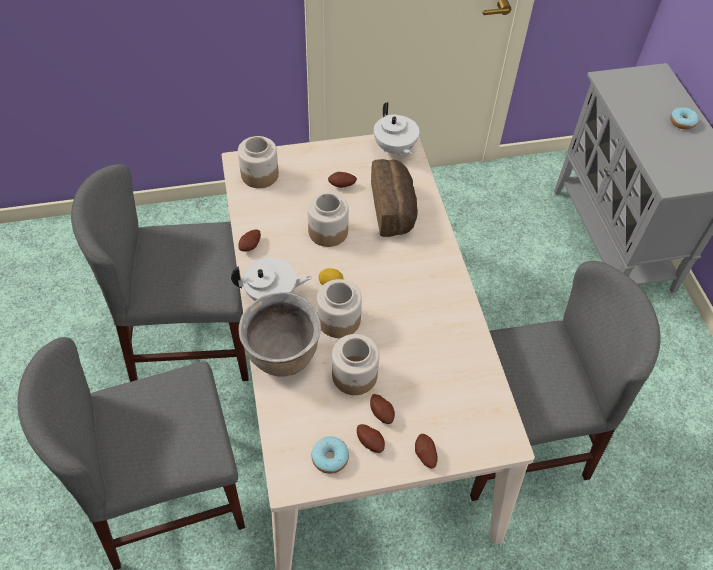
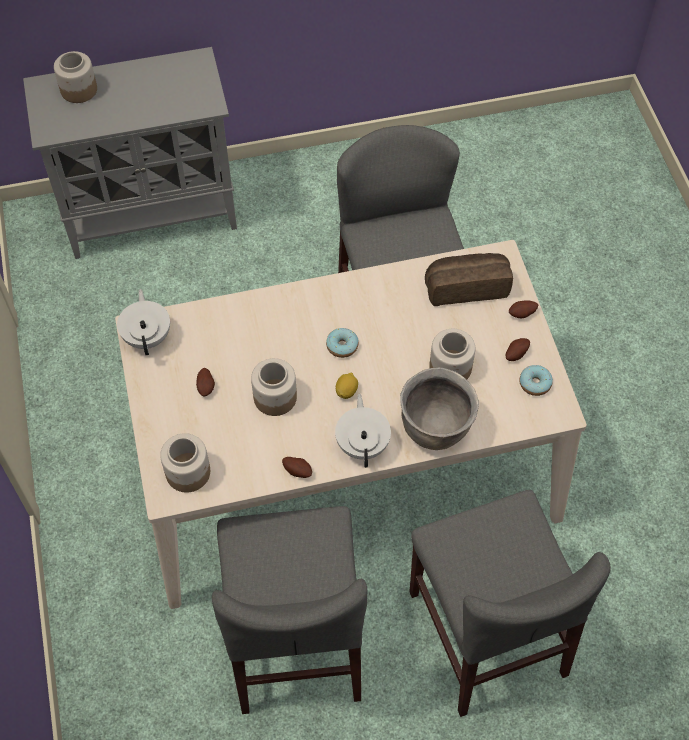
camera: 90 degrees left, 5 degrees up
(338, 320) = (389, 383): jar -> jar (78, 90)
(382, 413) = (486, 345): potato -> none
(394, 148) = (148, 336): white teapot -> white teapot turned 75 degrees counterclockwise
(394, 209) = (241, 336): bread -> bread (466, 286)
(682, 122) = (121, 81): donut -> donut (342, 346)

